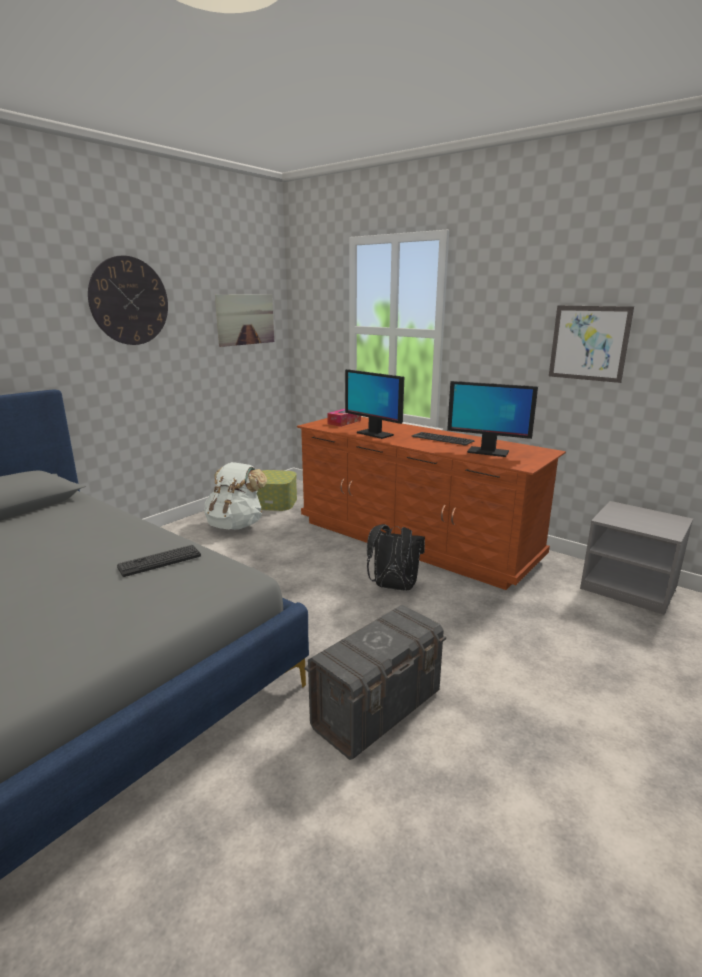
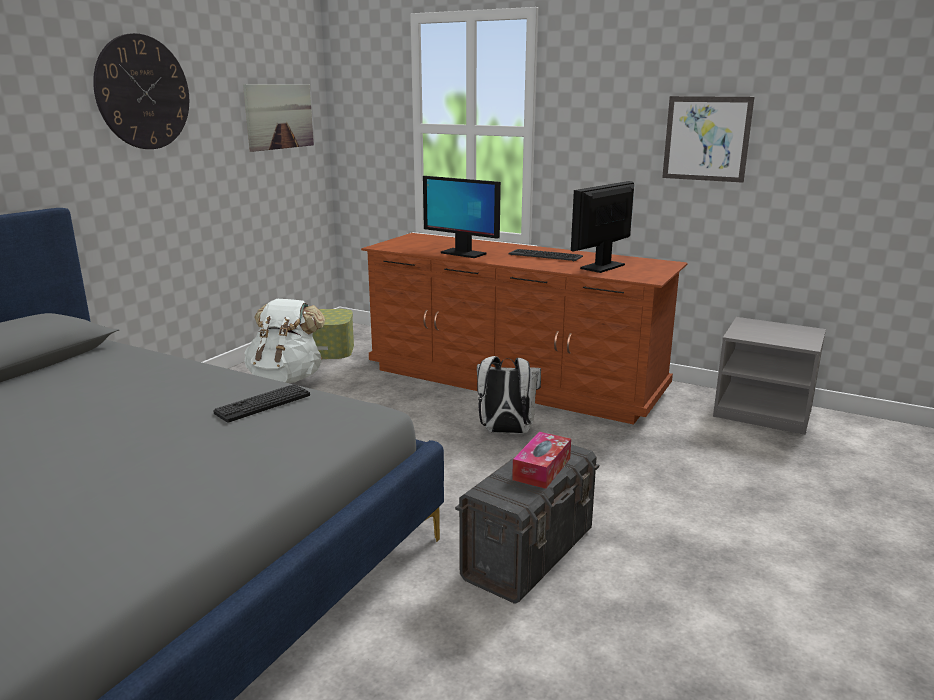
camera: 10 degrees left, 0 degrees up
(344, 422) = (418, 242): tissue box -> tissue box (542, 469)
(393, 587) = (505, 432): black backpack -> white backpack
(487, 452) = (603, 267): monitor -> monitor turned 120 degrees clockwise

